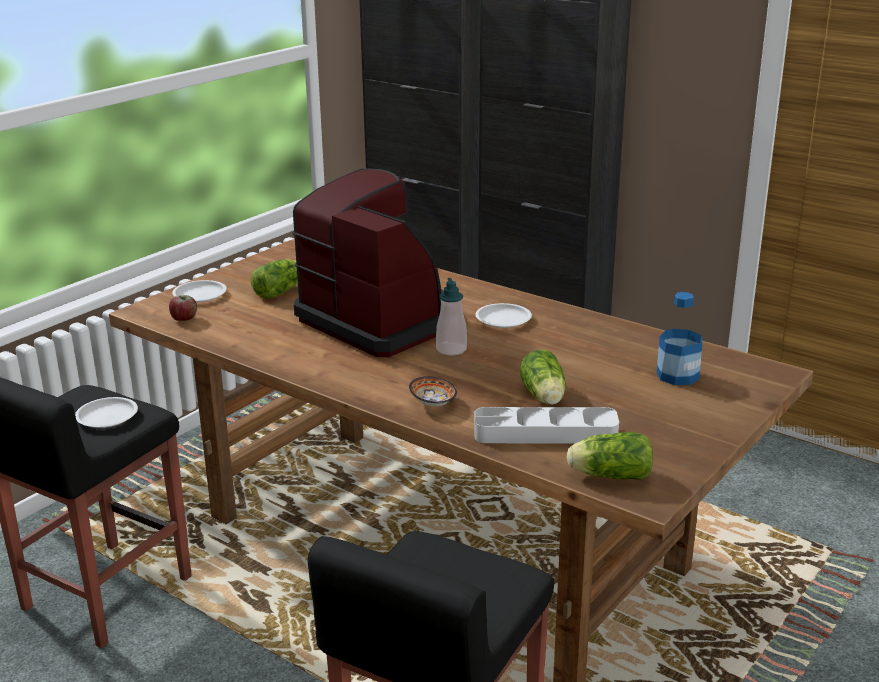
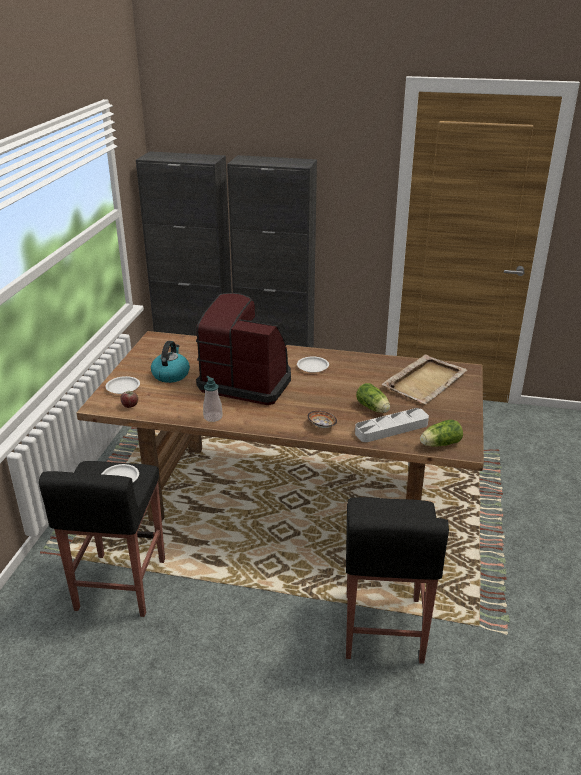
camera: 25 degrees left, 5 degrees up
(281, 291) = (171, 374): lettuce -> kettle
(451, 349) = (302, 391): soap dispenser -> soap dispenser (213, 417)
(677, 375) = (425, 381): bottle -> beige tray

